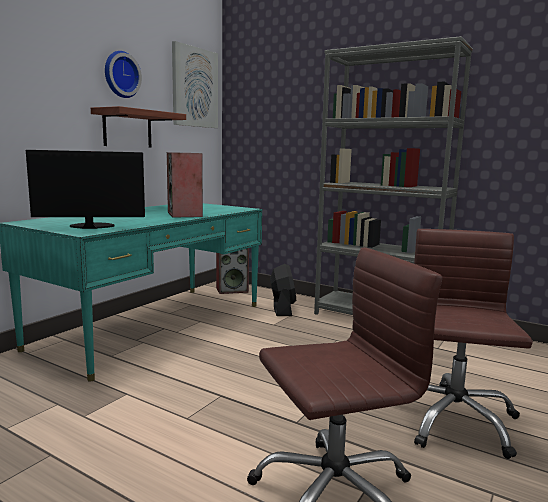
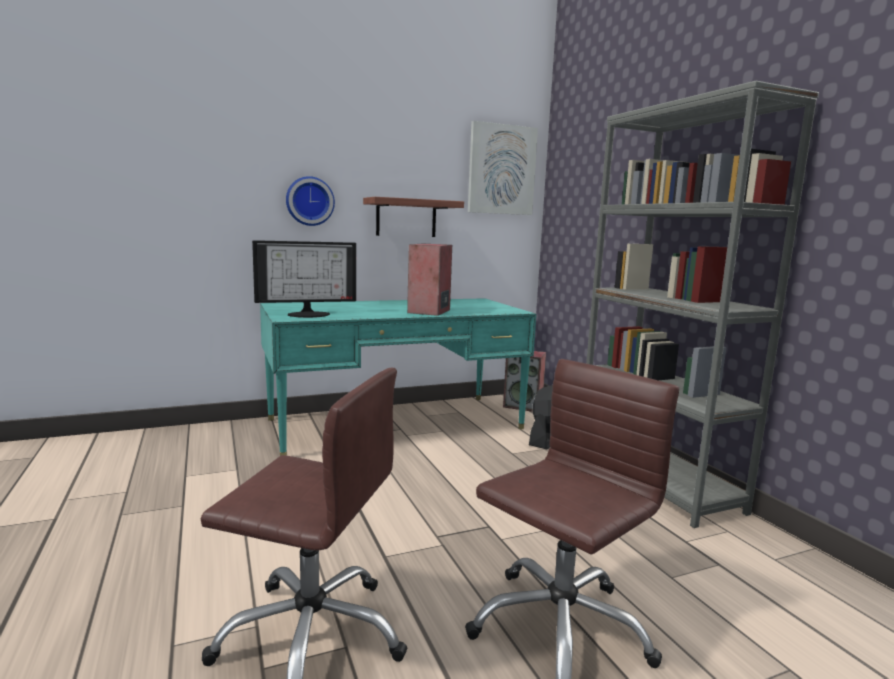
camera: 35 degrees right, 0 degrees up
(90, 227) = (309, 314): monitor -> monitor turned 135 degrees clockwise
(120, 75) = (401, 163): wall clock -> wall clock (309, 201)

